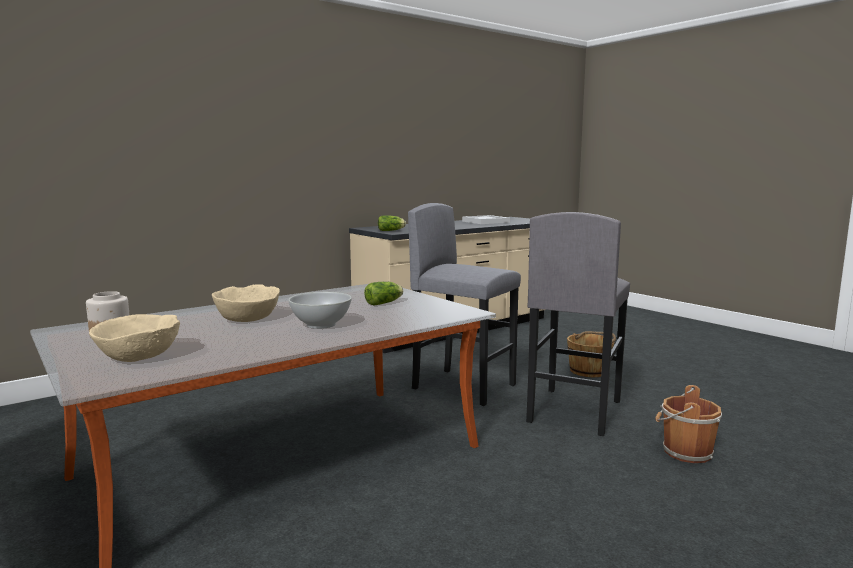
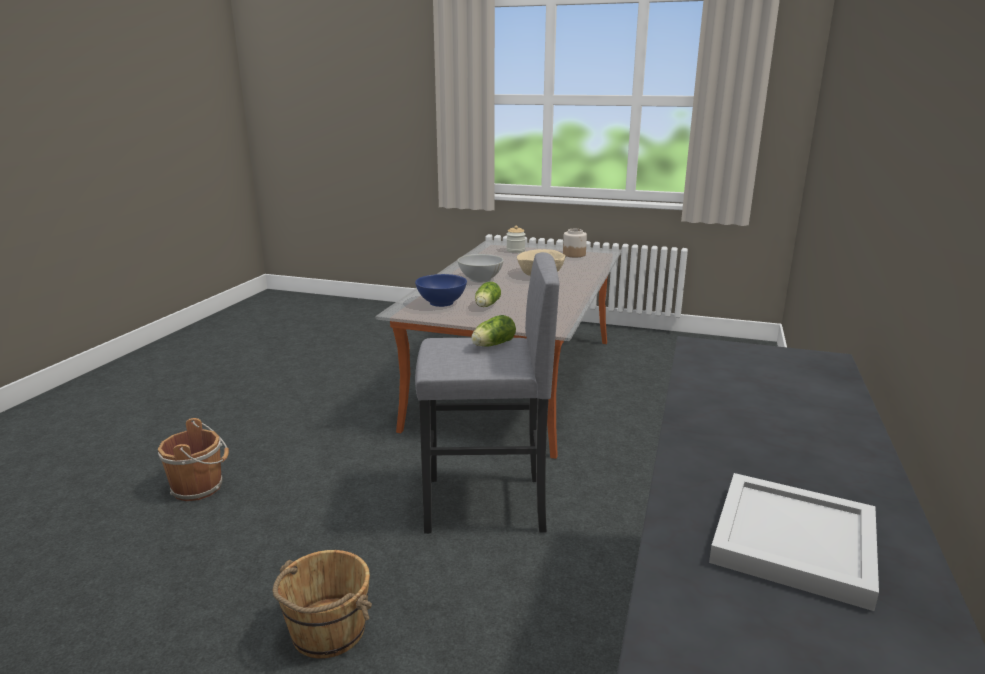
camera: 145 degrees right, 10 degrees up
(138, 356) = (515, 251): beige bowl -> jar
(392, 230) = (734, 354): lettuce -> lettuce (491, 345)
(417, 311) = (441, 303): none -> blue bowl
(573, 411) = (326, 508): grey stool -> none

